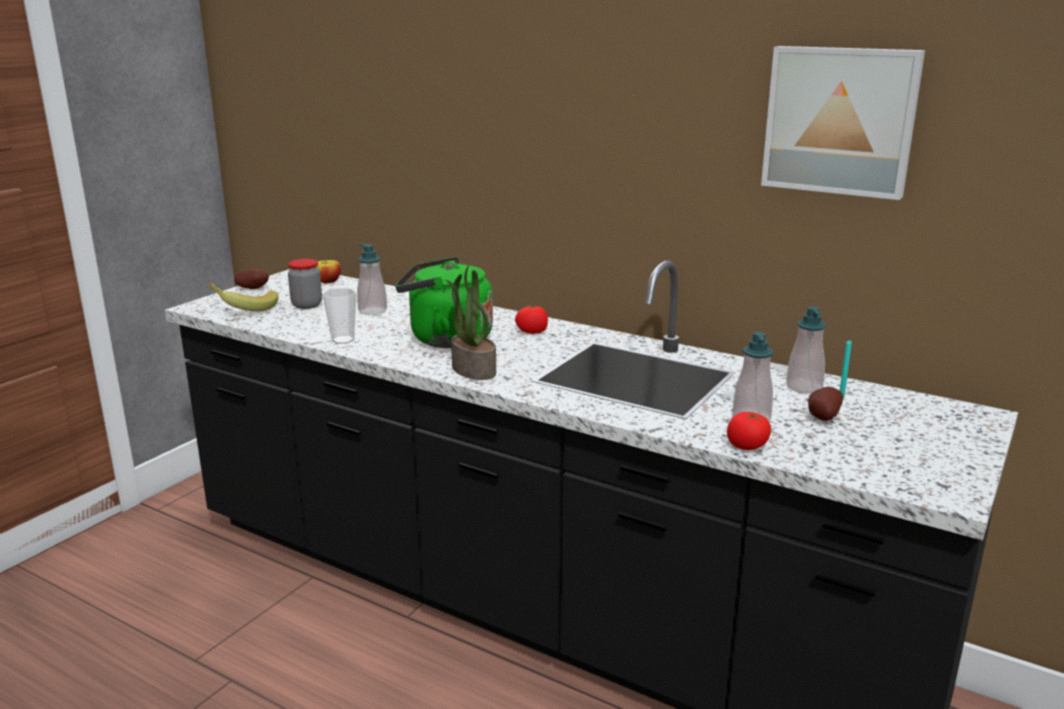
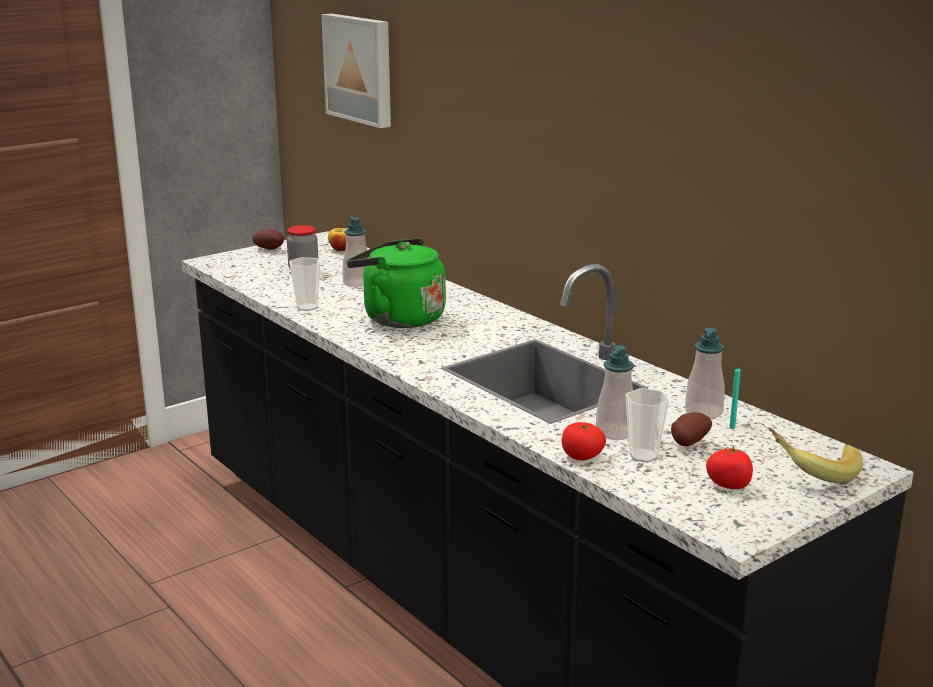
camera: 20 degrees right, 0 degrees up
(244, 308) = (247, 267): banana -> banana (812, 471)
(472, 370) = (396, 350): potted plant -> none
(532, 331) = (487, 321): tomato -> tomato (729, 484)
(798, 436) = (643, 456): none -> cup
(840, 120) = (761, 135): picture -> picture (360, 69)

